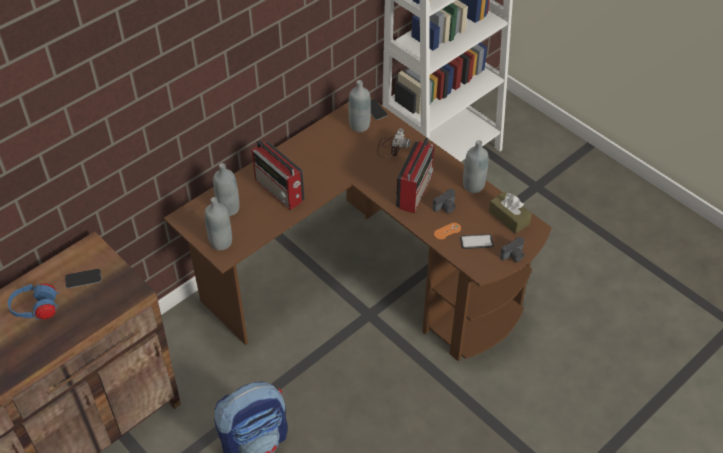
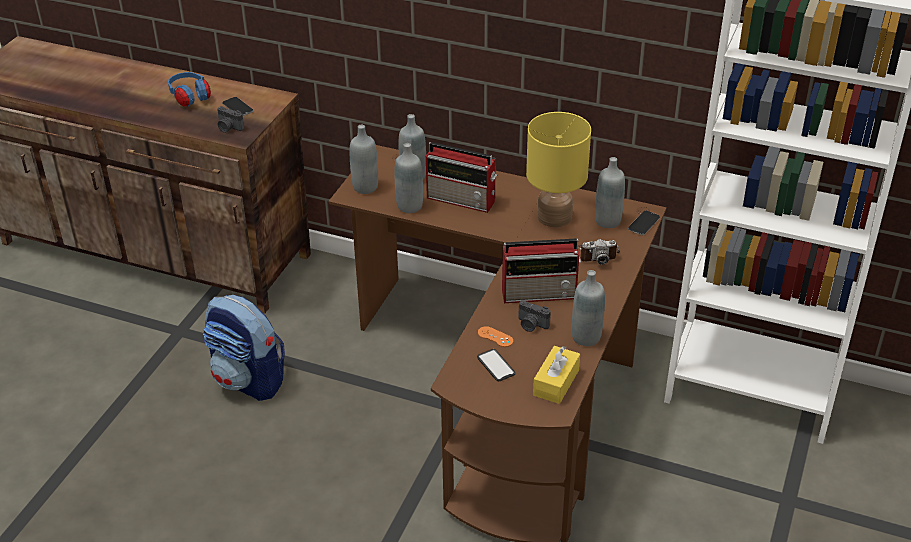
camera: 65 degrees right, 10 degrees down
(266, 224) = (409, 206): none -> grey bottle
(280, 191) = (462, 200): radio -> radio turned 90 degrees counterclockwise
(335, 150) = (554, 216): none -> yellow table lamp
(509, 218) = (556, 382): brown tissue box -> yellow tissue box
(513, 256) = (495, 404): camera -> camera (229, 128)

